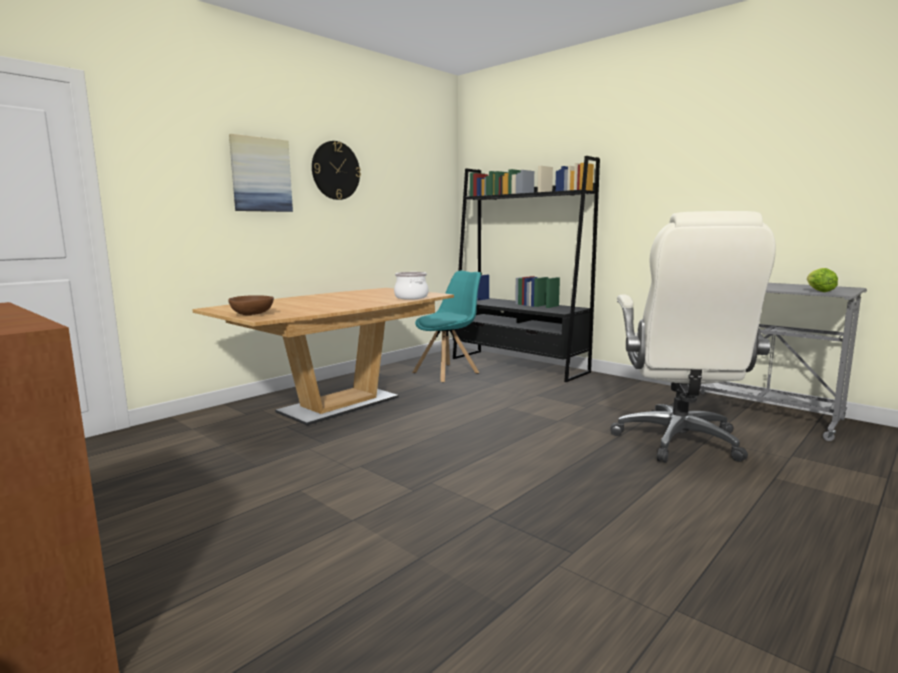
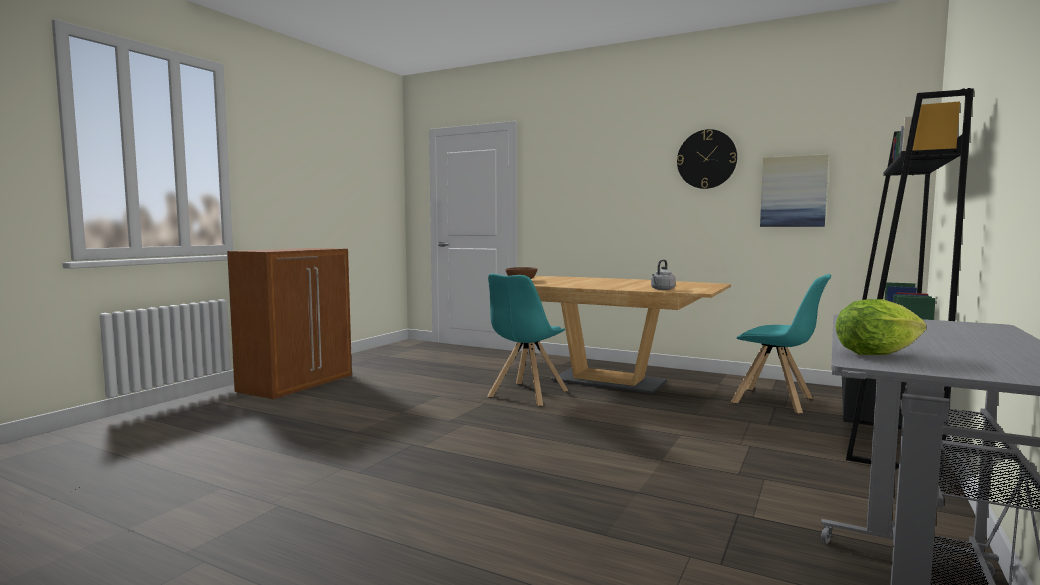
camera: 75 degrees right, 5 degrees down
(261, 175) = (625, 172): picture -> picture (793, 191)
(349, 443) = (526, 395): none -> turquoise chair
(411, 297) = (662, 289): cooking pot -> grey kettle
(678, 442) = (652, 530): white office chair -> none

